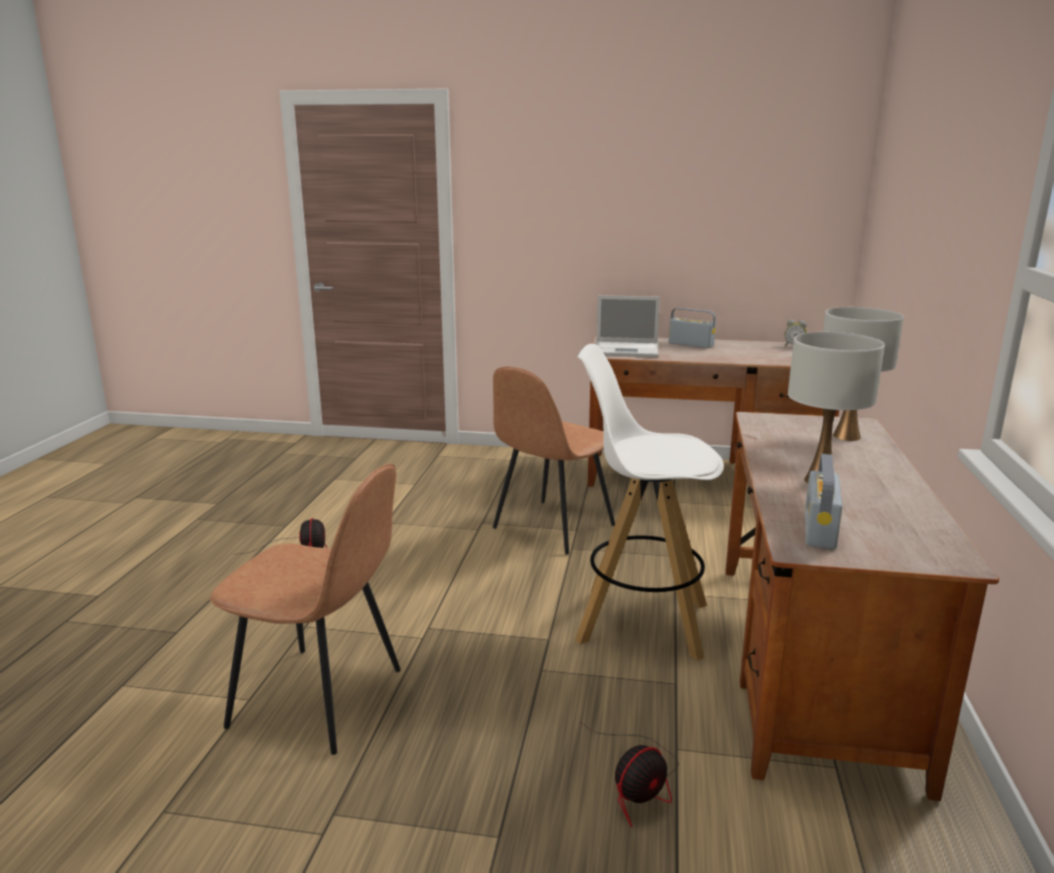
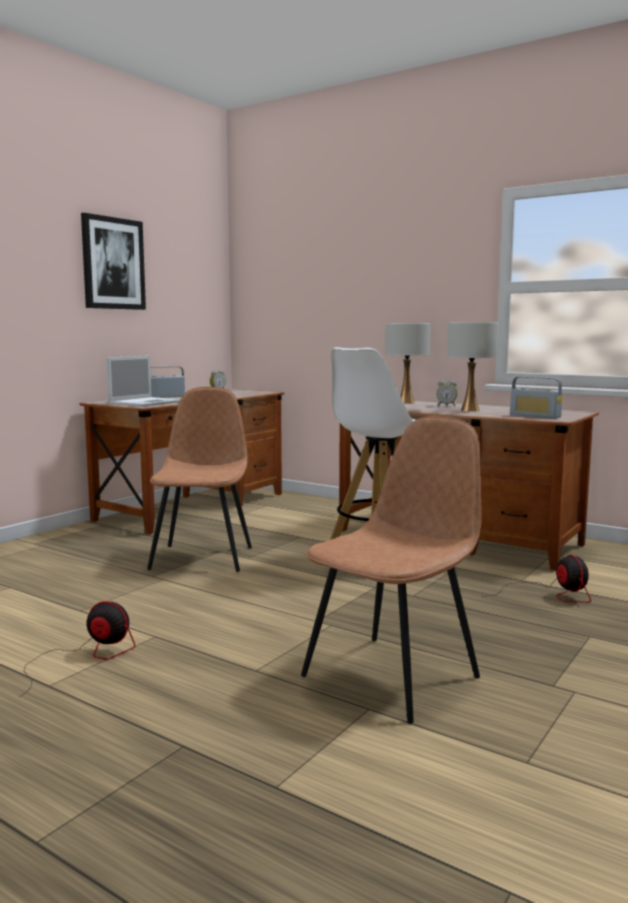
camera: 65 degrees left, 10 degrees down
(551, 527) = (203, 557): brown chair -> brown chair turned 150 degrees counterclockwise
(659, 186) = (113, 263): none -> picture
(856, 461) = (446, 405): none -> alarm clock

